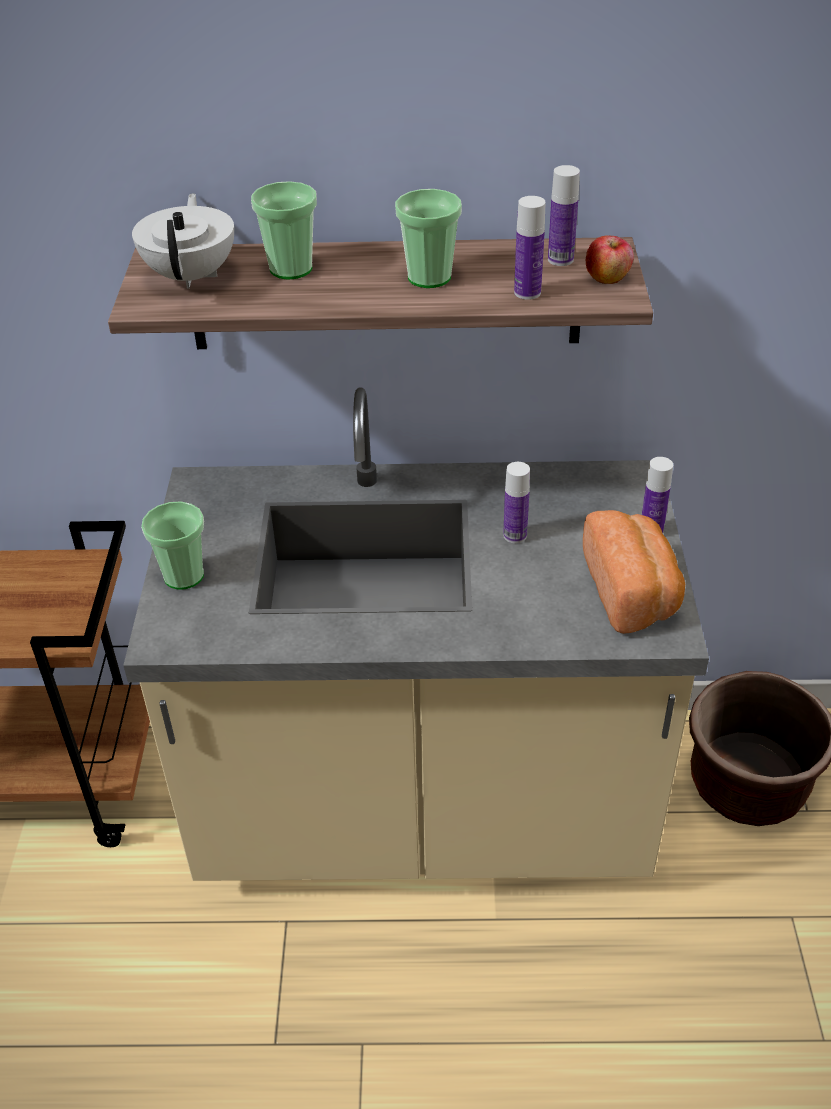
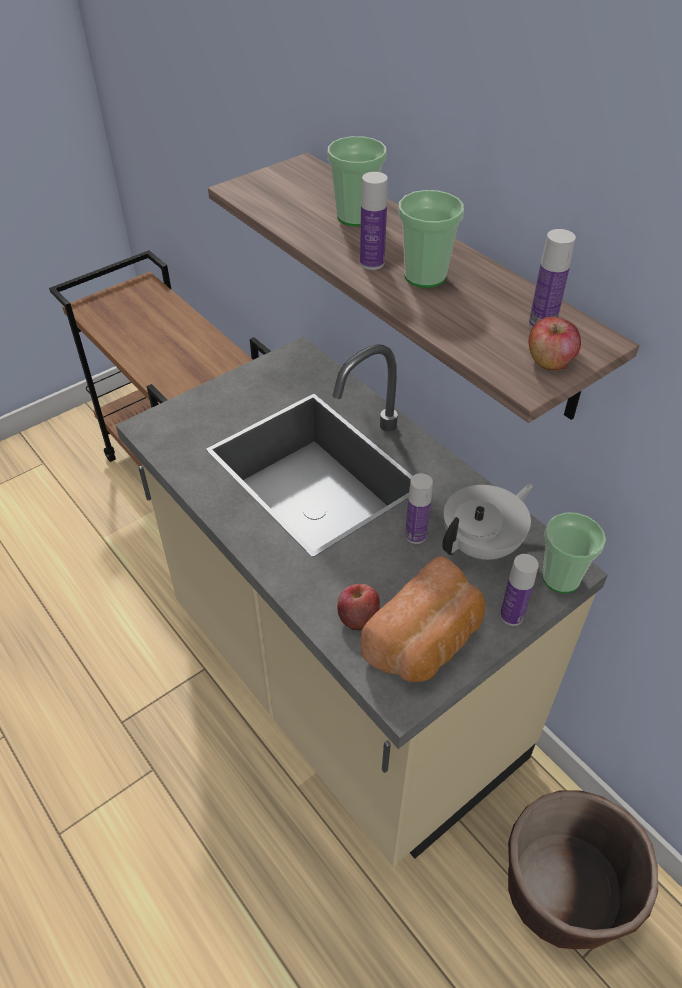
camera: 50 degrees right, 5 degrees up
(183, 576) = (211, 401): cup -> cup (561, 578)
(192, 275) = (297, 187): white teapot -> white teapot (483, 544)
(527, 292) = (467, 331): bottle -> bottle (372, 263)
(567, 617) = (358, 616): none -> apple

